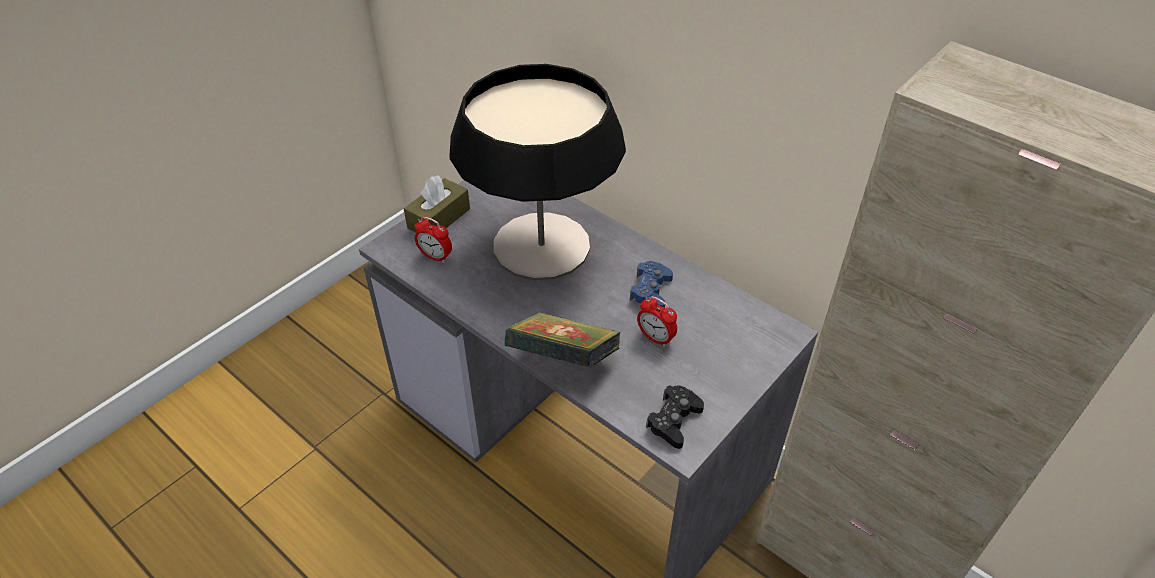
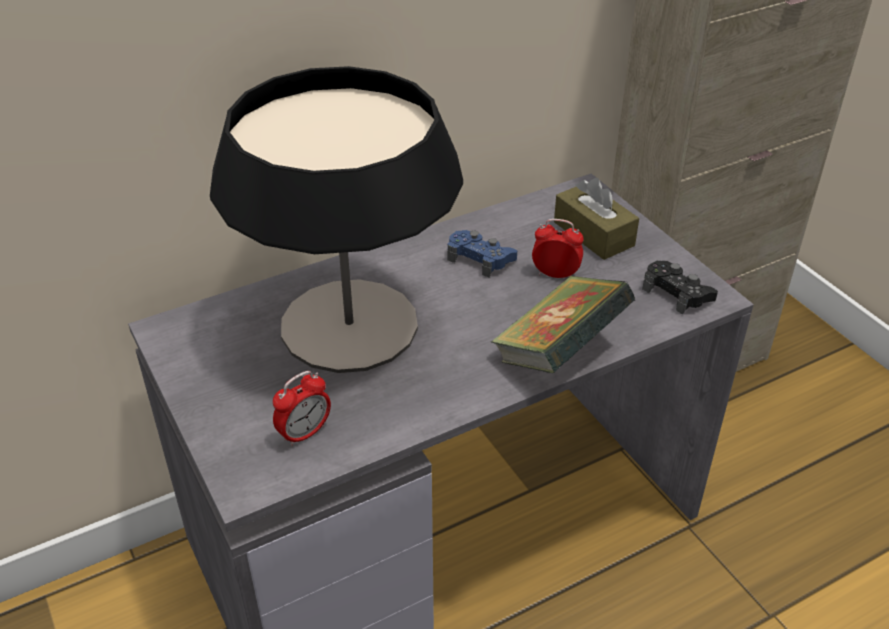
camera: 70 degrees left, 5 degrees down
(439, 218) = (221, 414): brown tissue box -> brown tissue box (593, 234)
(655, 338) = (555, 274): alarm clock -> alarm clock turned 135 degrees counterclockwise

